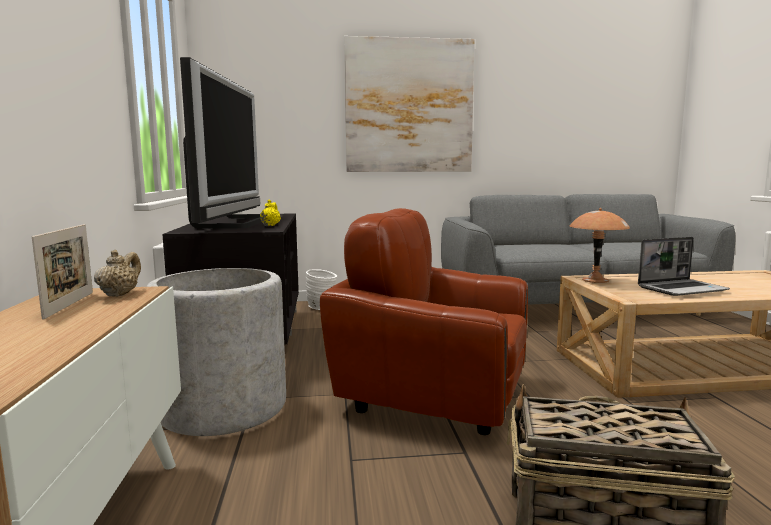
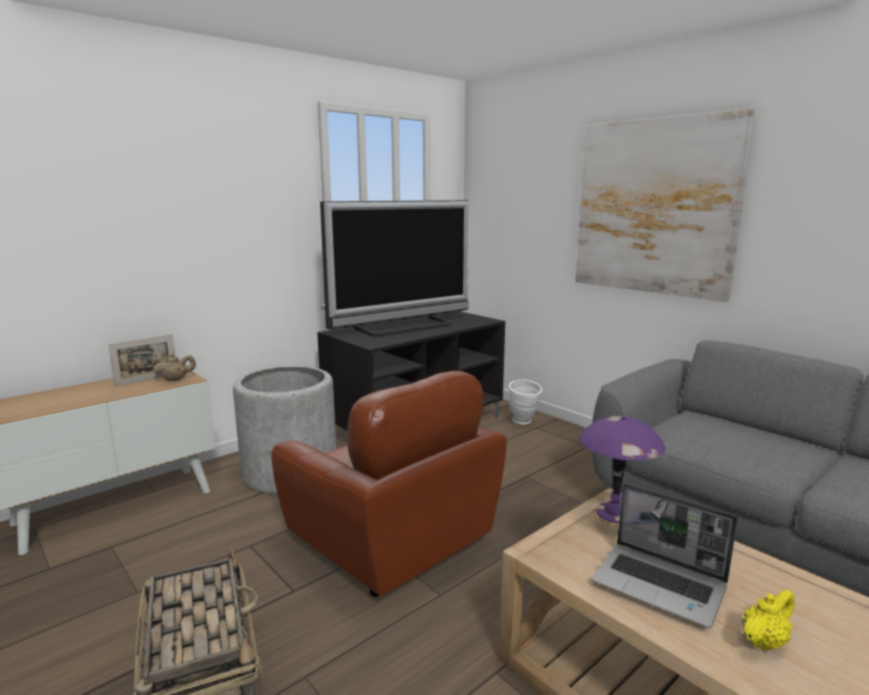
camera: 55 degrees right, 5 degrees up
(270, 225) = (400, 338): yellow teapot -> yellow teapot (764, 641)
(433, 394) = (389, 541): brown armchair -> brown armchair turned 150 degrees clockwise
(594, 280) = (614, 512): brown table lamp -> purple table lamp

